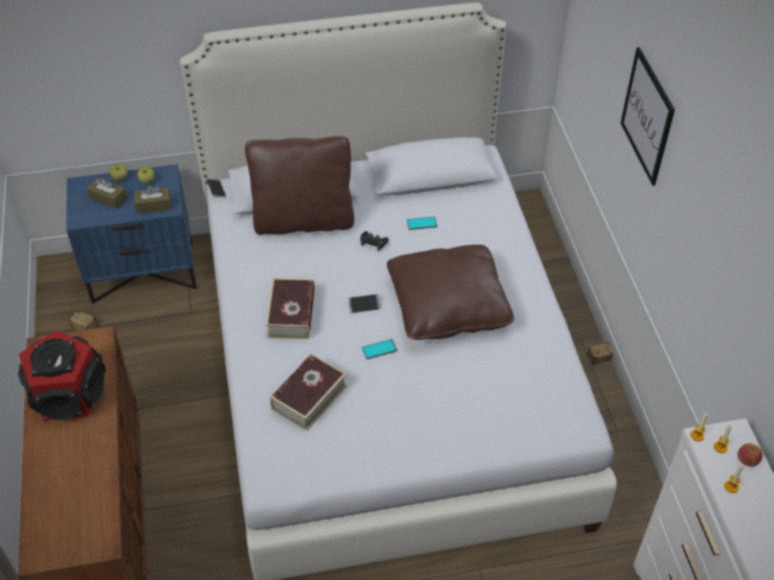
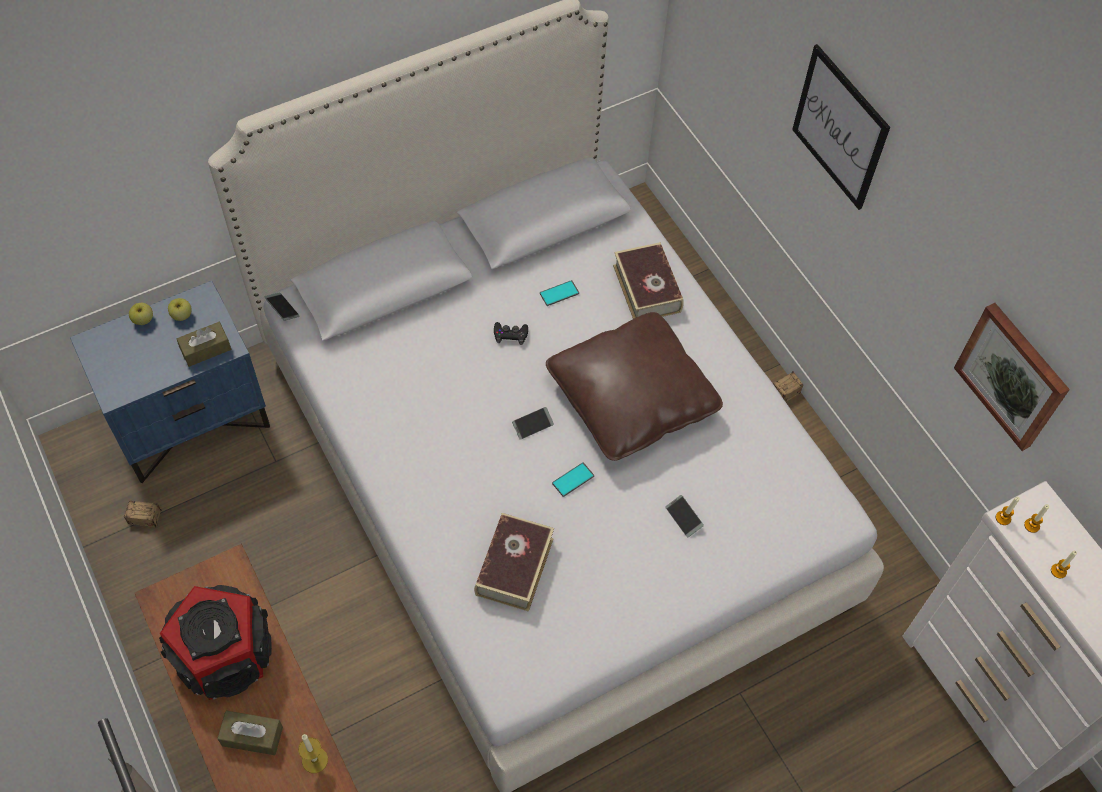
camera: 20 degrees left, 10 degrees up
(99, 482) = (315, 760): none -> candle
(108, 198) = (140, 353): brown tissue box -> brown tissue box (252, 736)
(291, 314) = (448, 460): book -> book (647, 288)
(303, 220) = (412, 325): brown pillow -> none
(455, 398) = (683, 518): none -> phone
(733, 322) = (1013, 375): none -> picture
(747, 460) = (1064, 533): apple -> none

